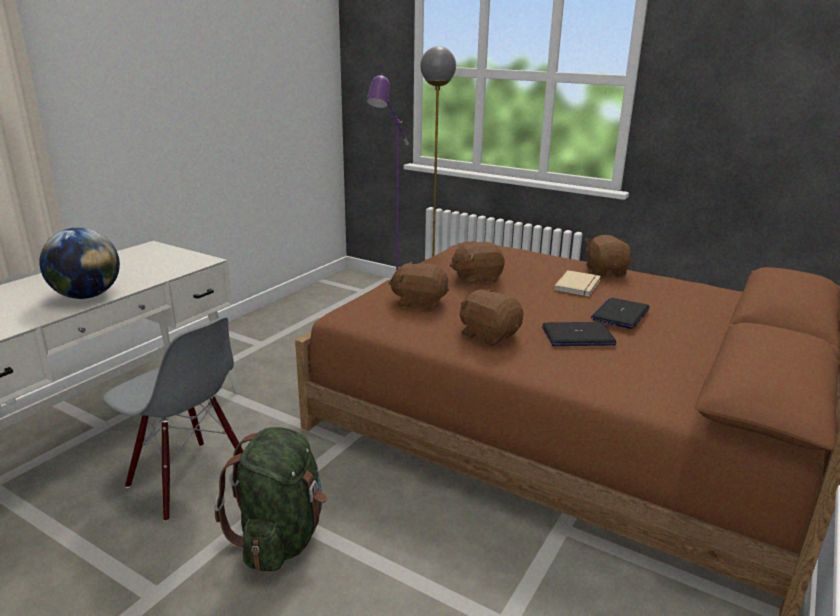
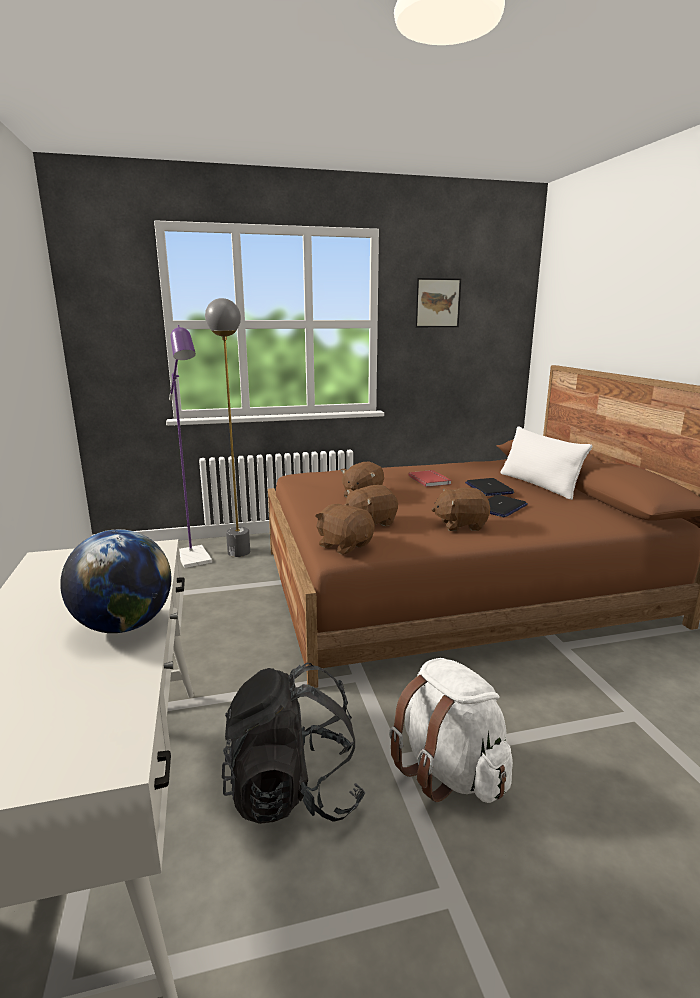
camera: 45 degrees left, 5 degrees down
(188, 479) = (293, 791): grey chair -> black backpack
(281, 537) = (449, 771): green backpack -> white backpack
(579, 285) = (430, 480): beige book -> red book
(606, 271) = (419, 468): brown plush toy -> brown plush toy (344, 545)
(703, 333) = (538, 485): none -> white pillow
(728, 56) = (437, 303): none -> picture

